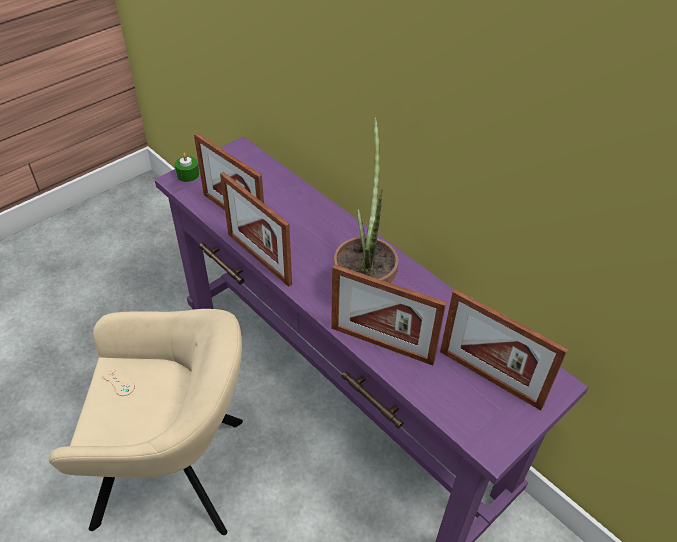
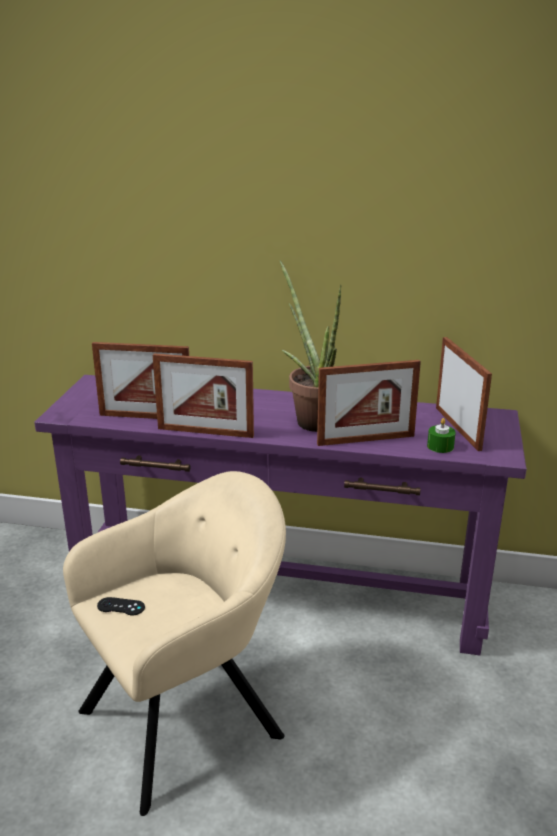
camera: 35 degrees left, 20 degrees down
(118, 381) = (121, 606): beige game controller -> black game controller
(188, 175) = (66, 409): green candle -> green candle (440, 446)
(489, 378) = (457, 428): picture frame -> picture frame turned 105 degrees counterclockwise

